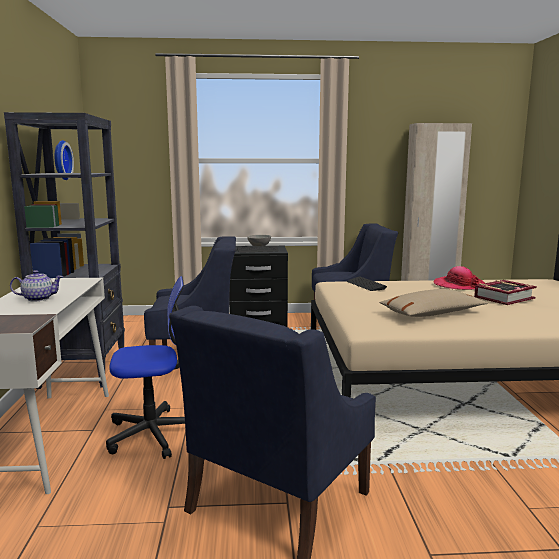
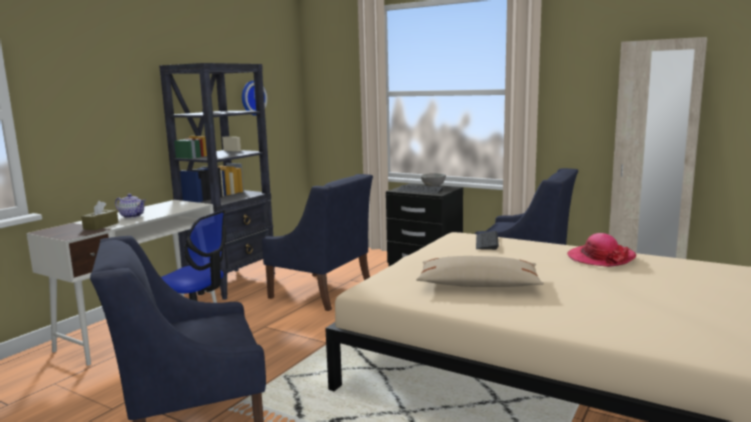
camera: 35 degrees right, 0 degrees up
(29, 312) = (101, 226): none -> brown tissue box
(504, 297) = (616, 282): book -> none

